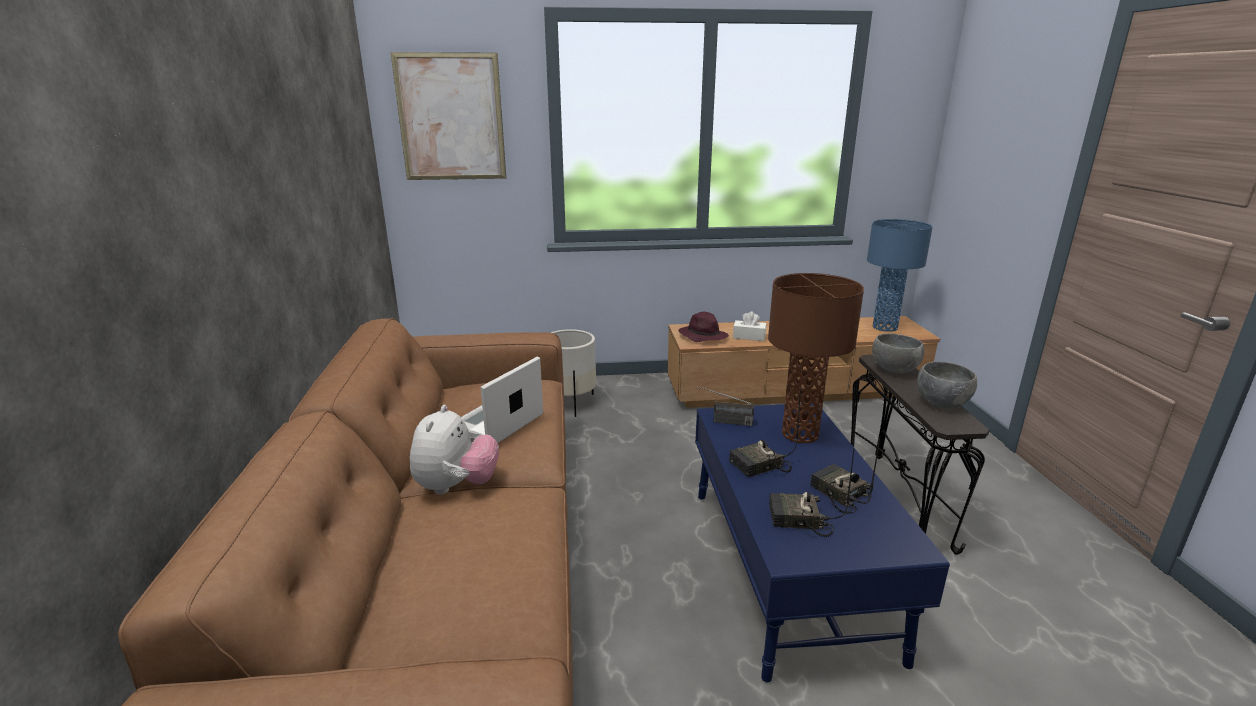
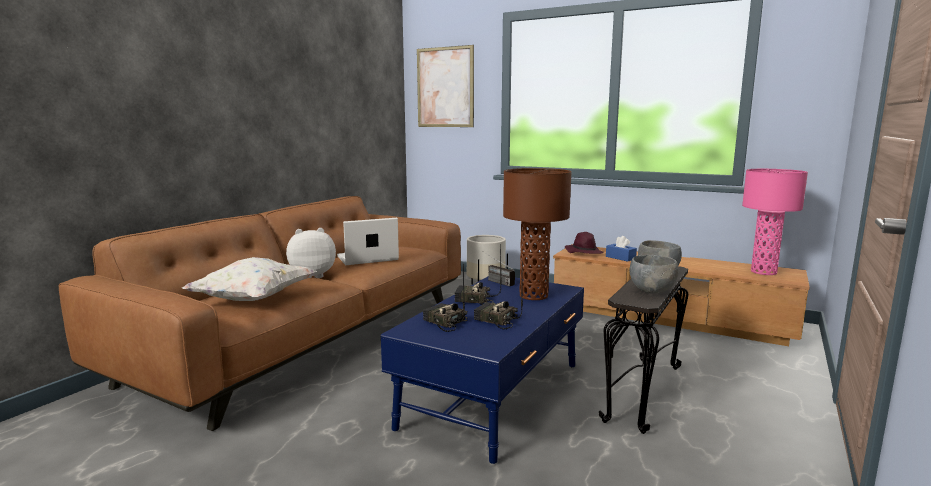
camera: 35 degrees right, 10 degrees down
(456, 486) = (312, 275): plush toy -> plush toy turned 150 degrees counterclockwise
(478, 584) = (254, 299): none -> white pillow
(749, 337) = (620, 258): white tissue box -> blue tissue box
(838, 494) = (495, 321): radio -> radio turned 60 degrees counterclockwise
(884, 327) = (763, 272): blue table lamp -> pink table lamp

